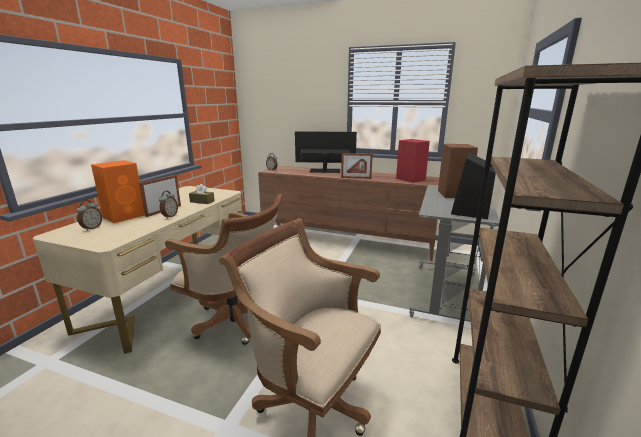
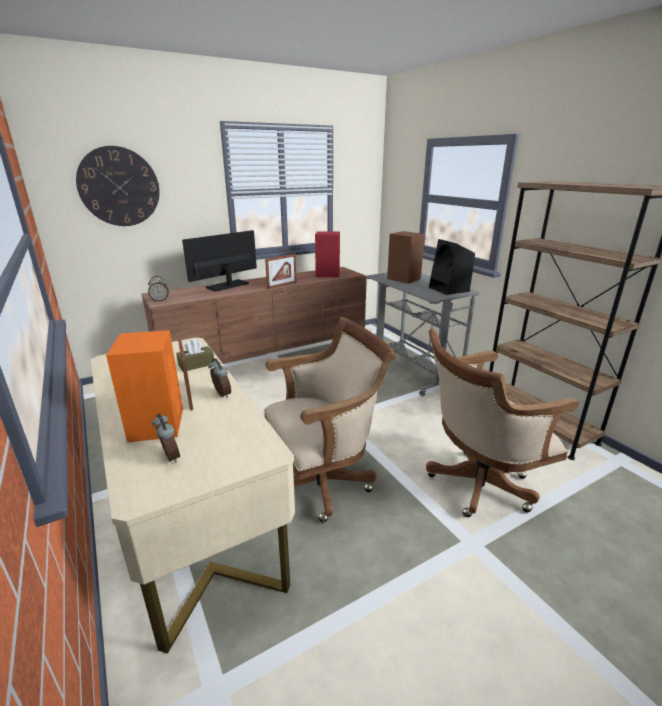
camera: 50 degrees left, 5 degrees up
(279, 95) = (119, 187): none -> wall clock

